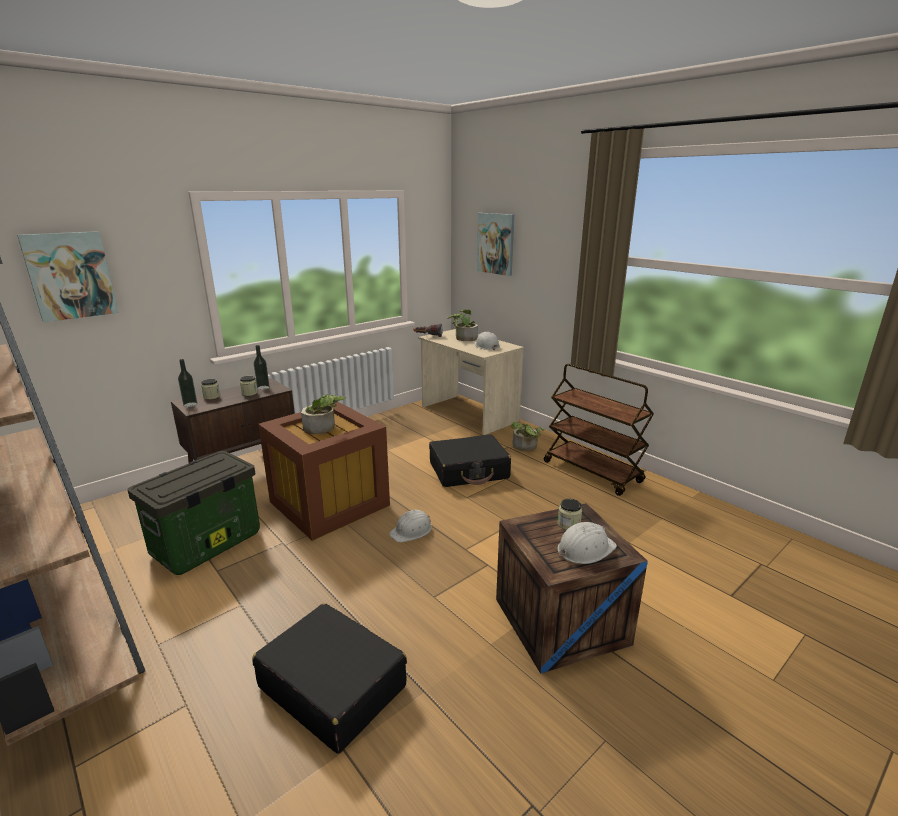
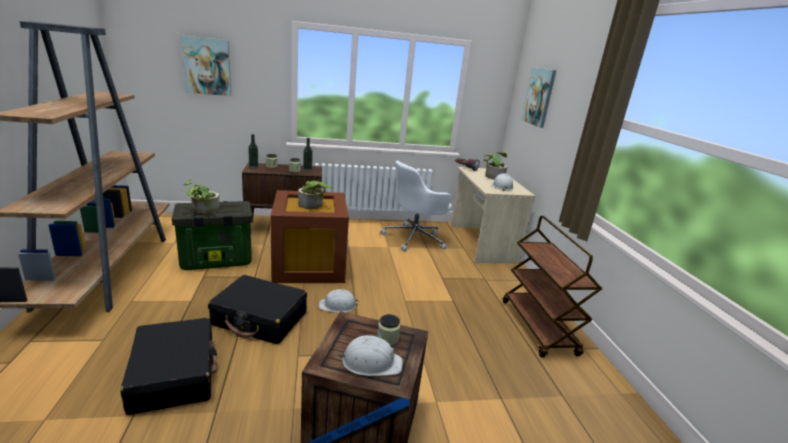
camera: 30 degrees right, 0 degrees up
(403, 431) = (415, 238): none -> white office chair
(469, 471) = (430, 283): black suitcase -> black suitcase (260, 319)
(525, 447) = (499, 284): potted plant -> potted plant (203, 210)

